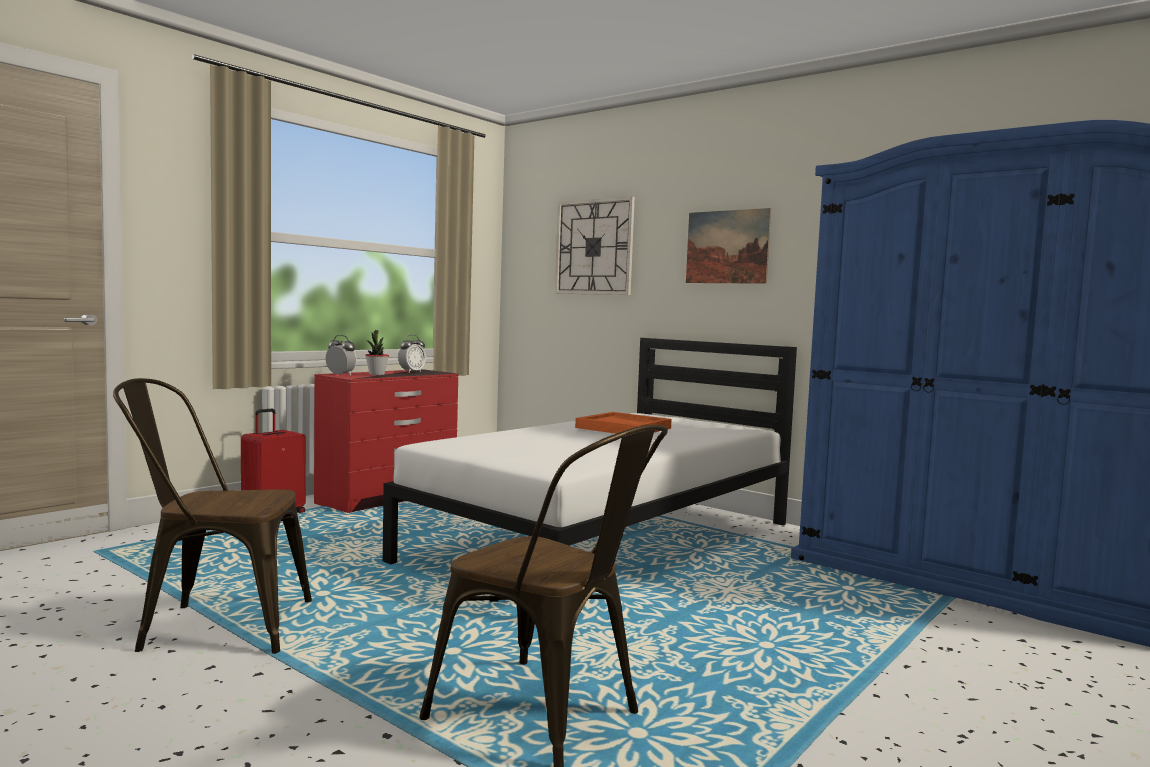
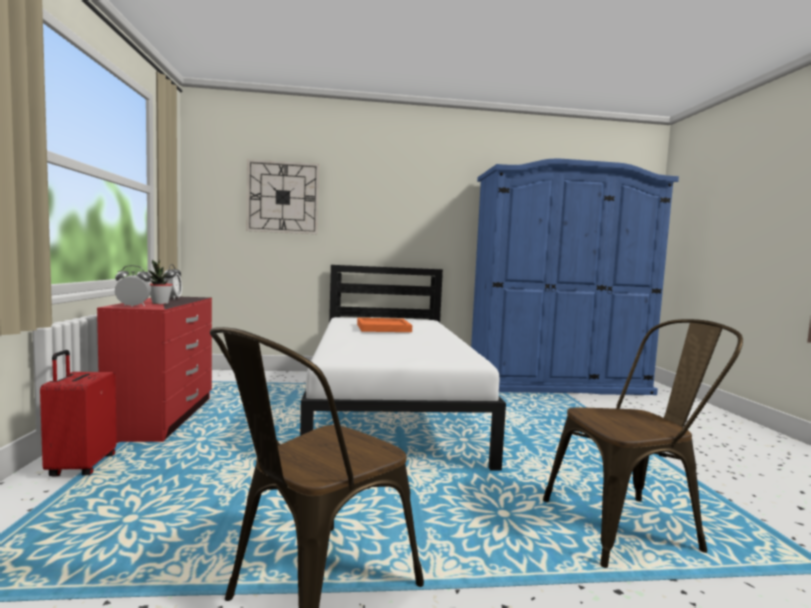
camera: 45 degrees left, 0 degrees up
(727, 247) = (393, 206): picture -> none

